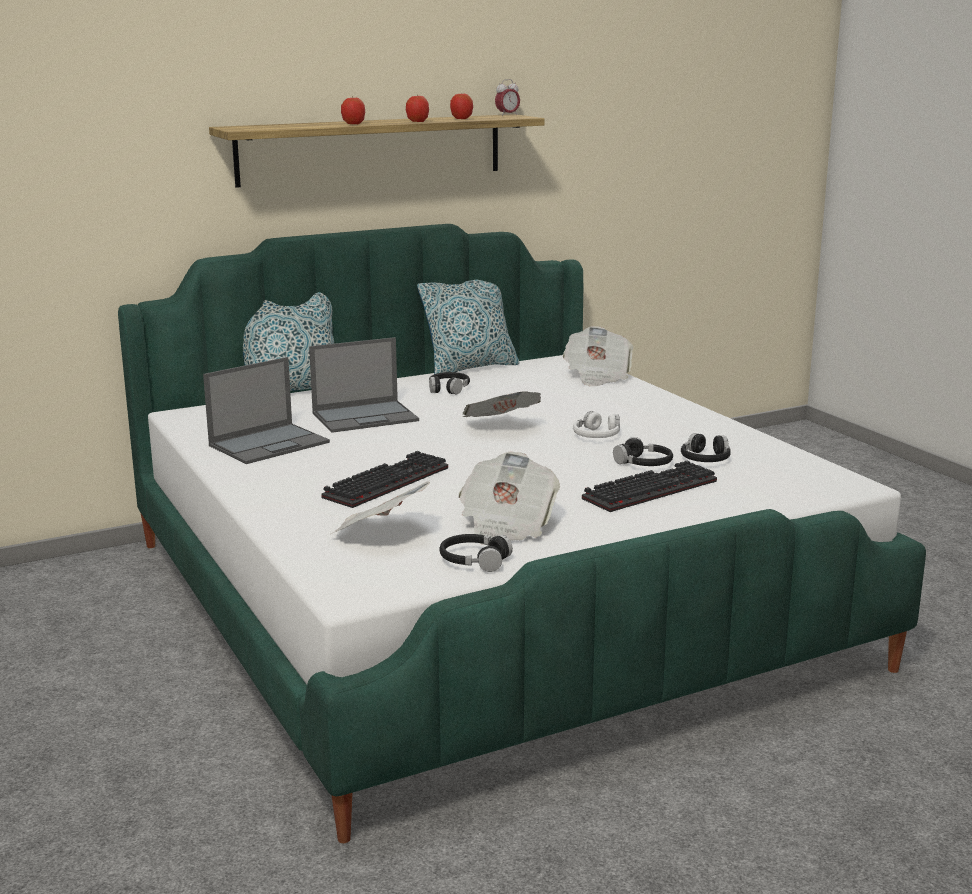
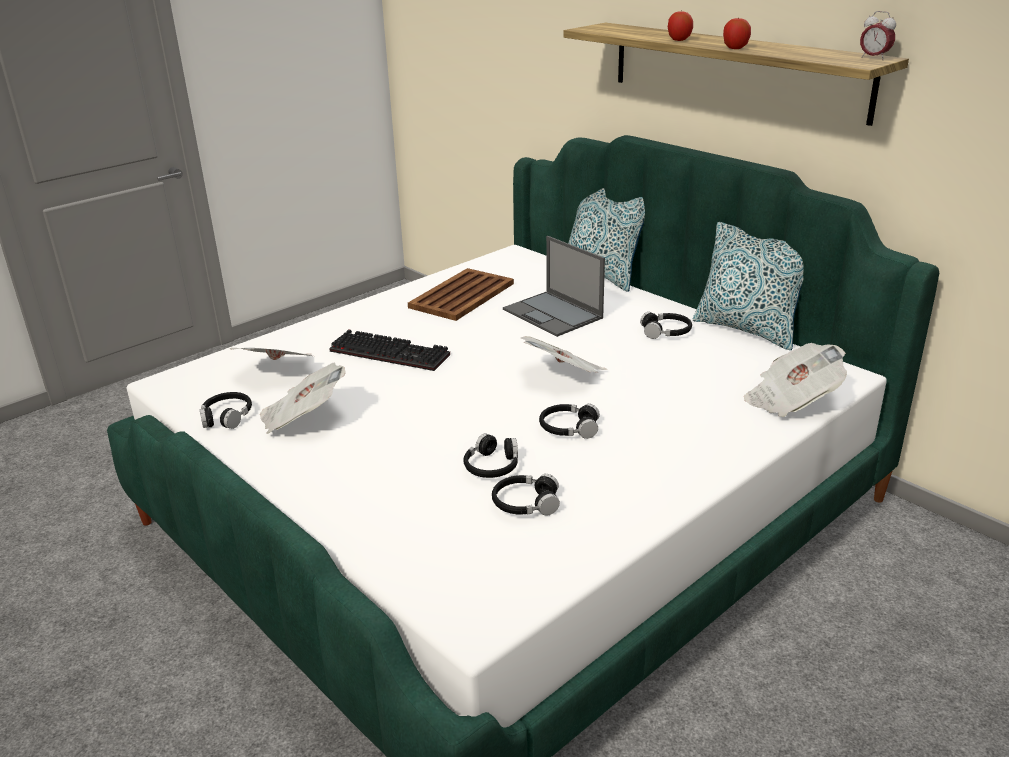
camera: 75 degrees right, 10 degrees up
(270, 444) = (463, 295): laptop -> brown tray
(461, 118) = (796, 53): apple -> none
(597, 435) = (569, 428): white headphones -> black headphones
(650, 489) = (415, 478): keyboard -> none

